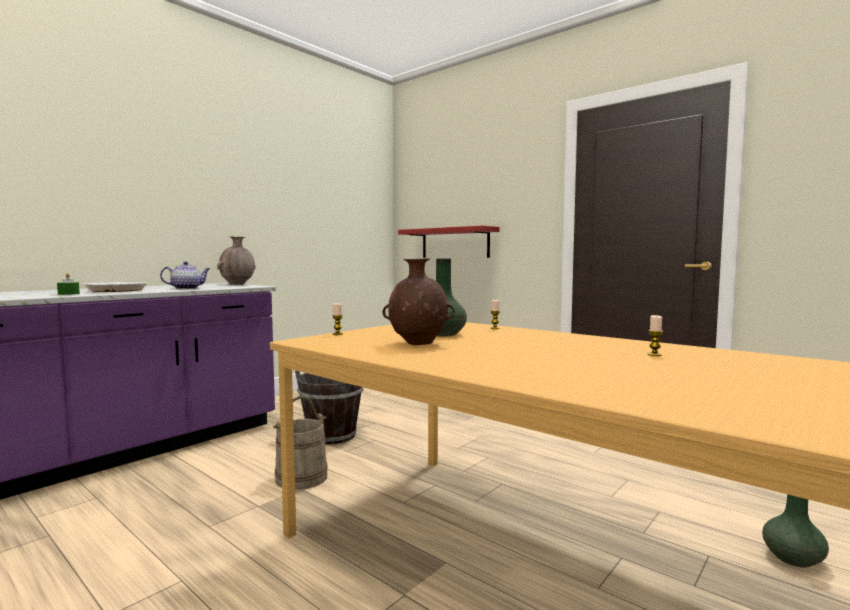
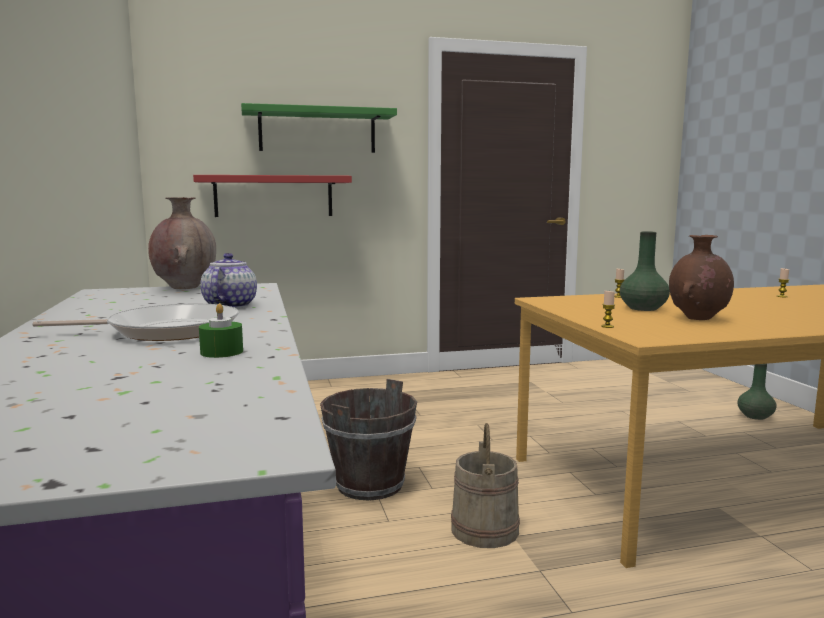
camera: 55 degrees left, 5 degrees up
(482, 194) = (317, 131): none -> green shelf

